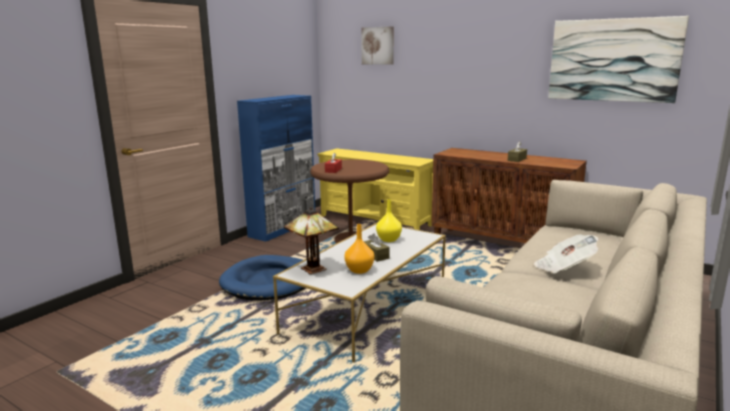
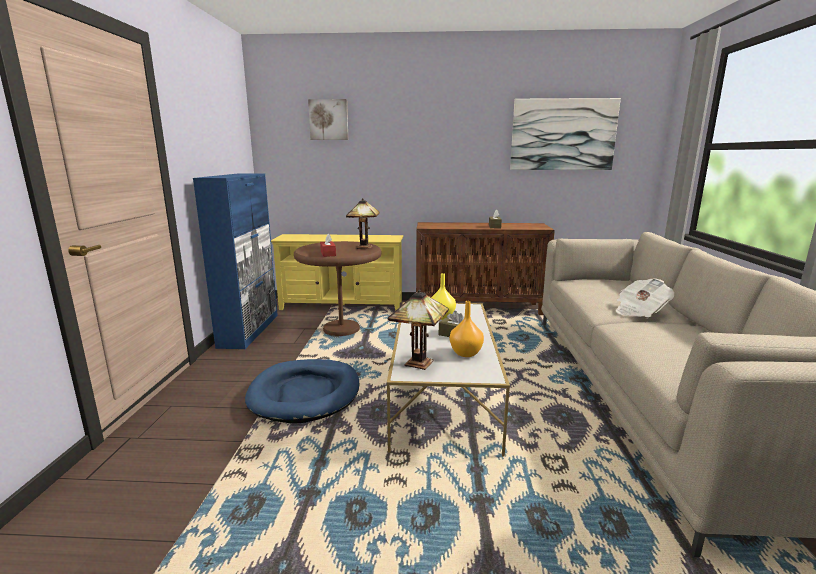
camera: 30 degrees left, 0 degrees up
(372, 168) = (364, 248): none -> table lamp

